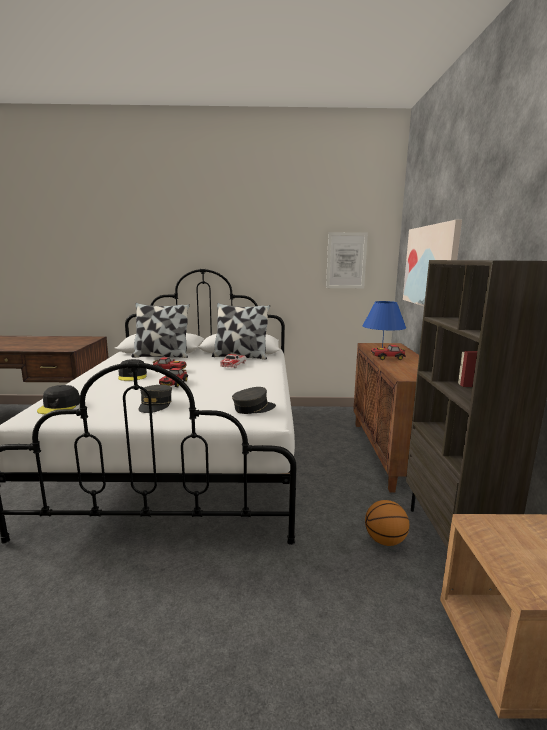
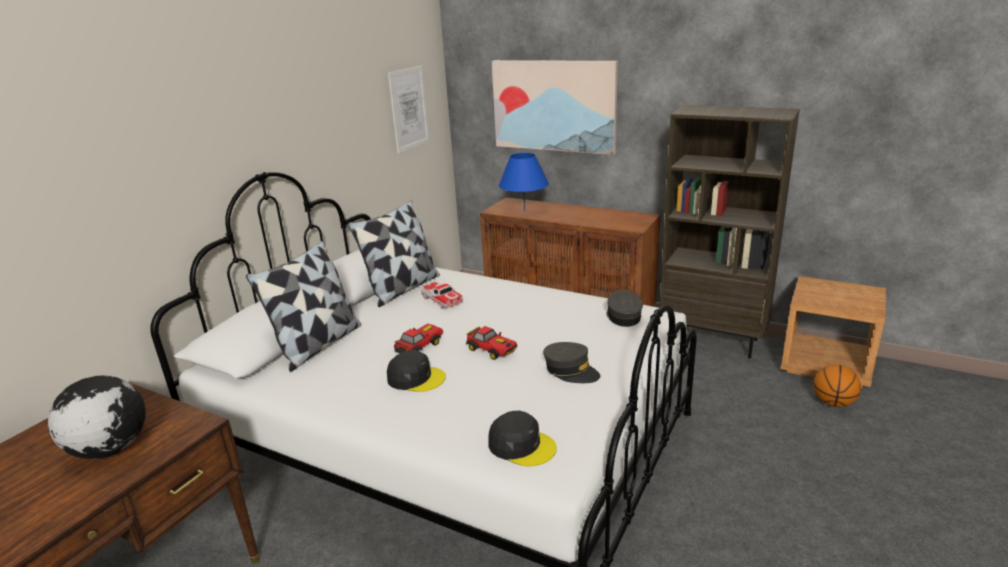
camera: 60 degrees left, 10 degrees up
(51, 344) = (109, 449): none -> globe
(385, 541) = (702, 368): basketball -> basketball (833, 403)
(387, 358) = (562, 217): toy car -> none

